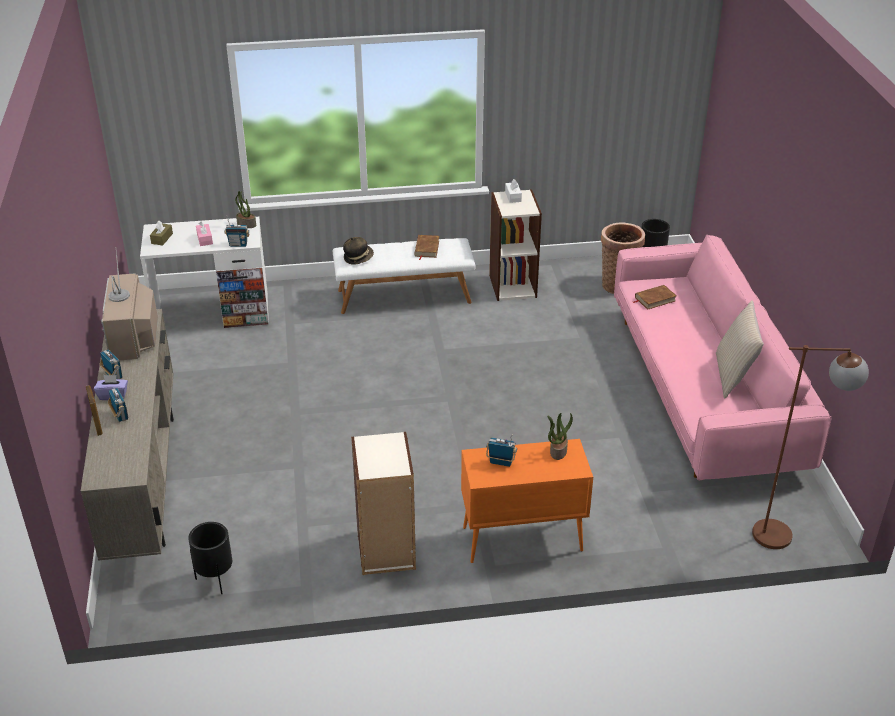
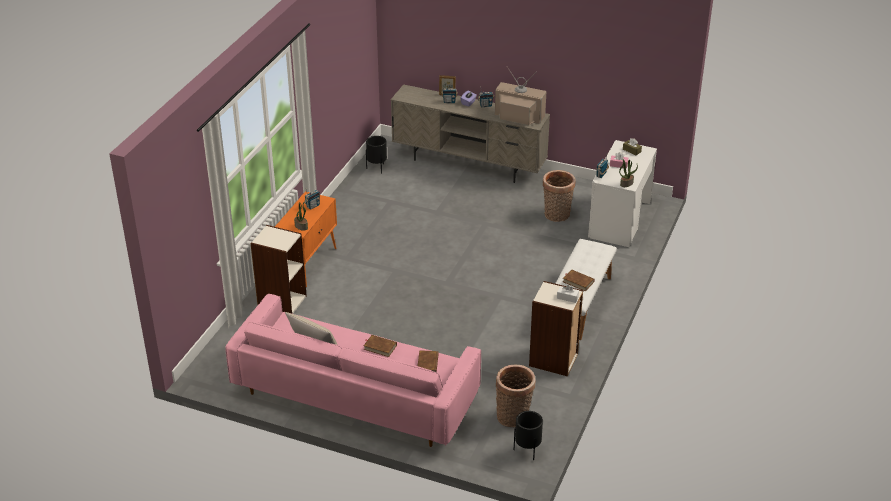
camera: 120 degrees right, 0 degrees up
(235, 360) = (556, 216): none -> basket
(358, 258) = (588, 249): hat -> none
(386, 550) = (345, 220): bookcase -> bookcase (281, 301)
(668, 338) = (380, 347): none -> brown book
(786, 535) = (210, 358): brown floor lamp -> none

